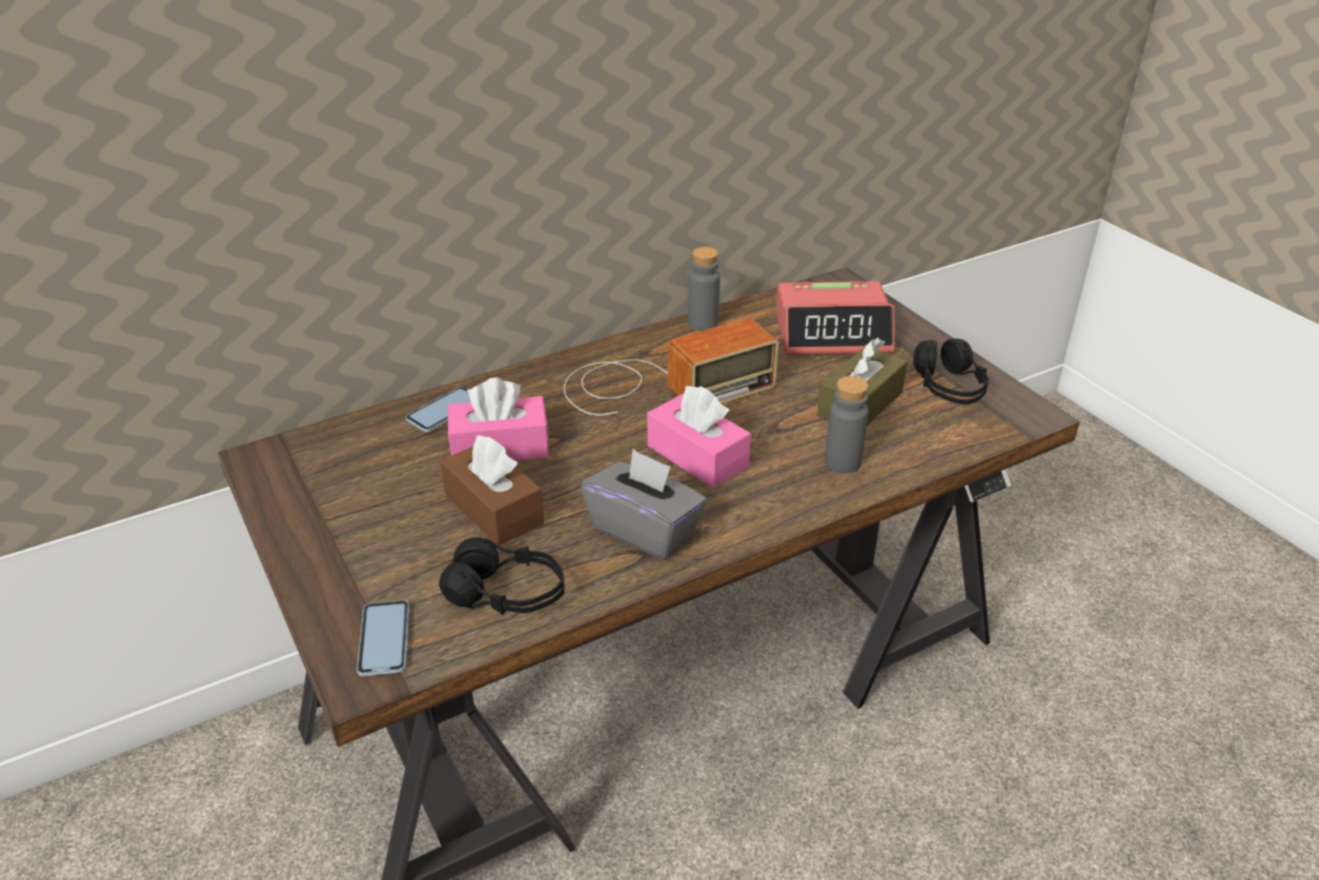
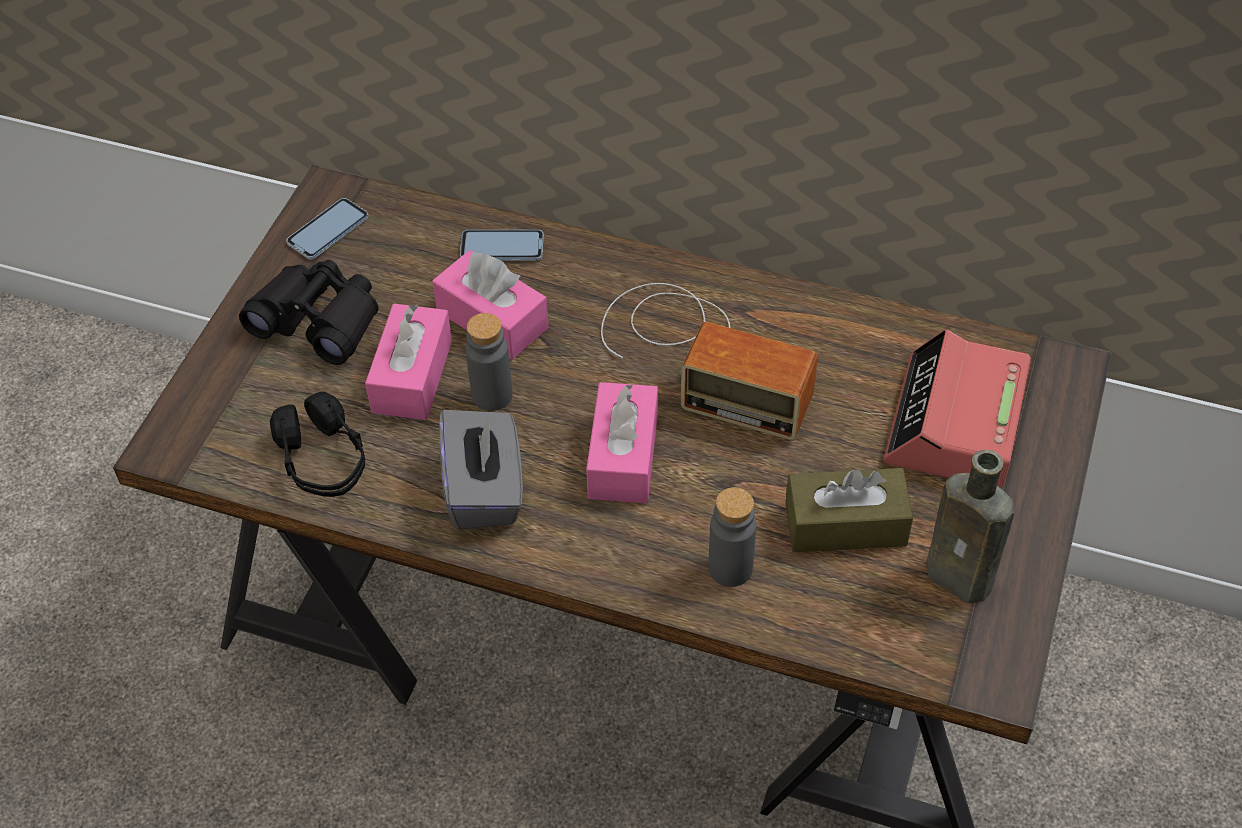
camera: 50 degrees right, 15 degrees up
(370, 526) = (319, 321): none -> black binoculars
(384, 639) = (212, 428): phone -> phone (328, 230)
(494, 509) = (412, 376): brown tissue box -> pink tissue box
(703, 323) = (846, 314): grey bottle -> grey bottle (492, 395)
(833, 333) = (955, 424): alarm clock -> alarm clock turned 60 degrees clockwise
(949, 388) = (963, 580): black headphones -> brown bottle

